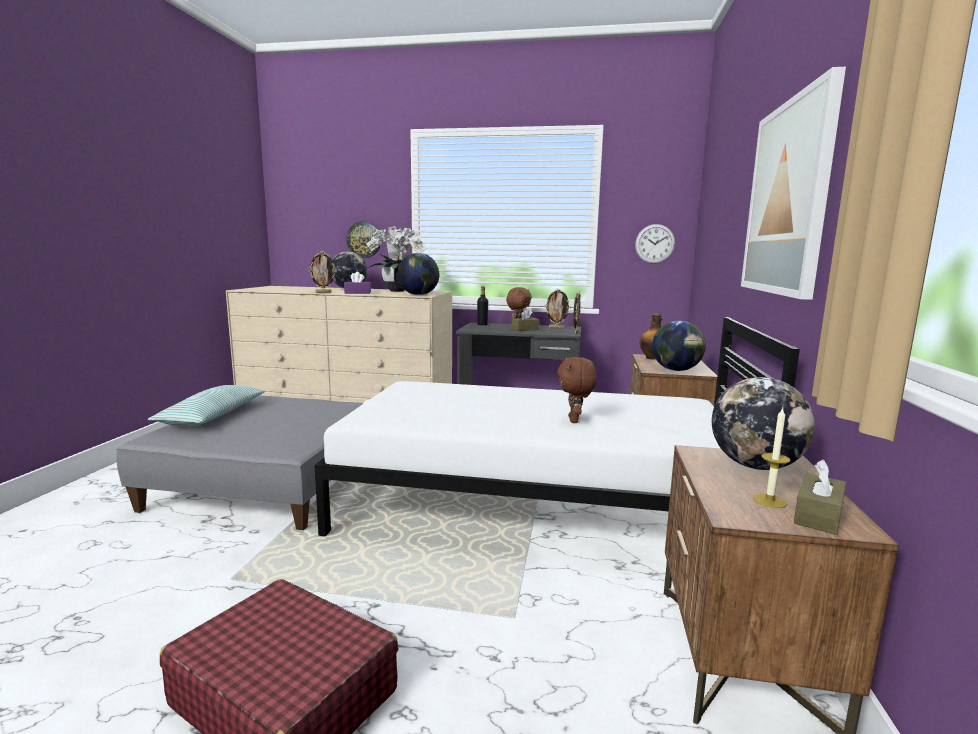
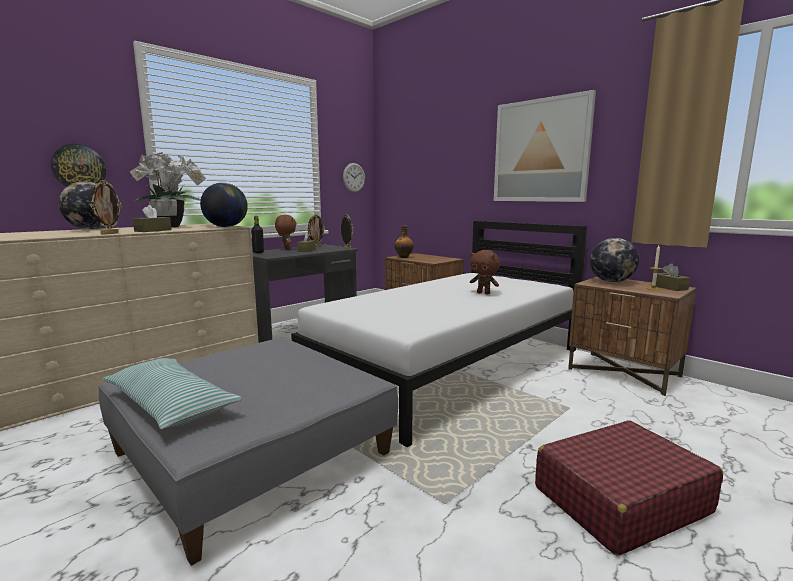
camera: 55 degrees left, 0 degrees up
(357, 293) = (153, 230): purple tissue box -> brown tissue box
(676, 370) = (439, 260): globe -> none

